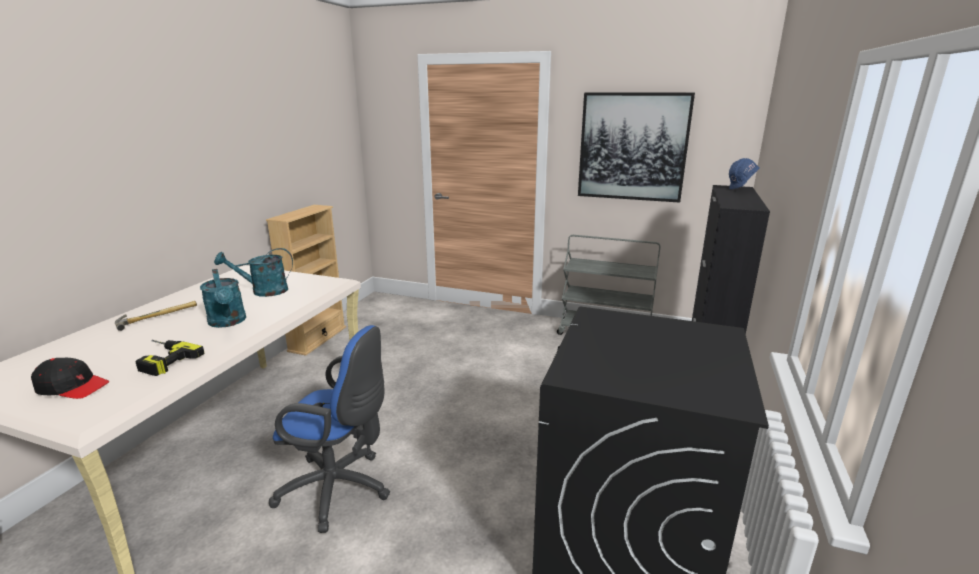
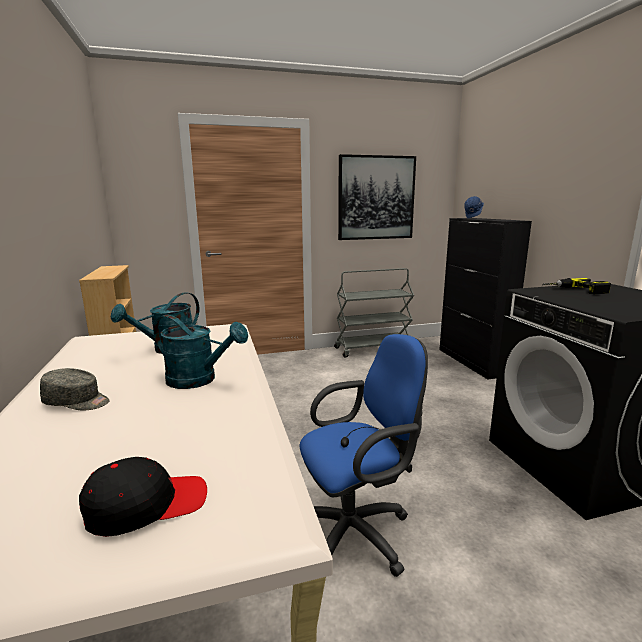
camera: 35 degrees left, 5 degrees down
(157, 317) = (77, 402): hammer -> grey cap
(160, 360) = (206, 433): power drill -> power drill (575, 290)

